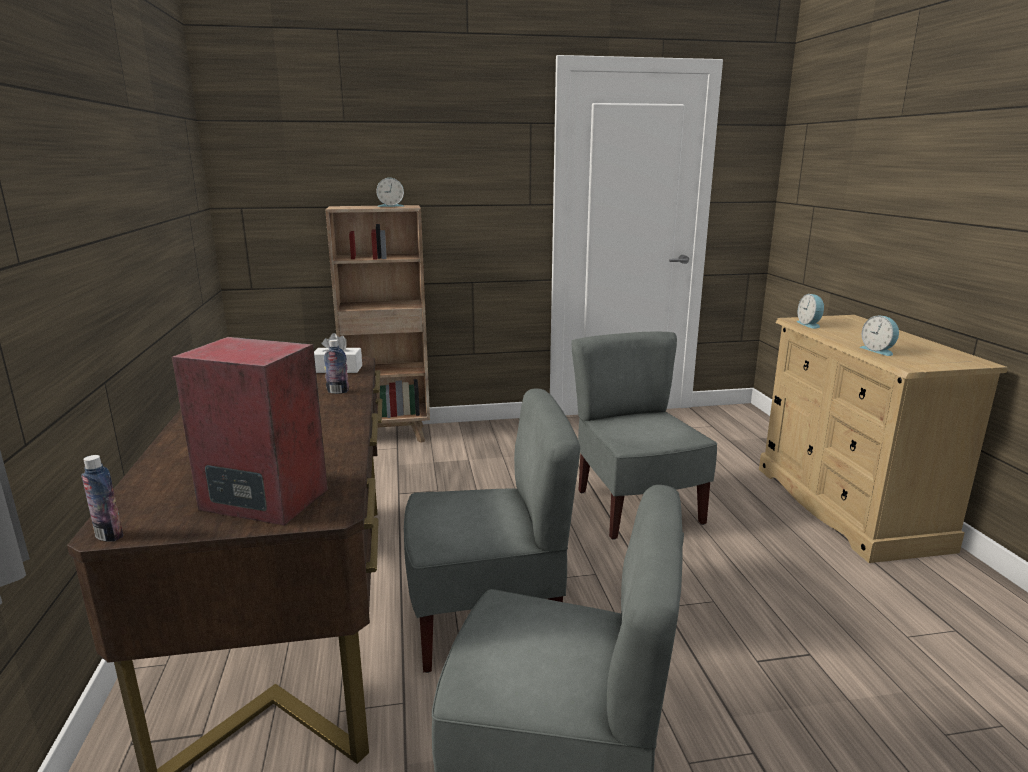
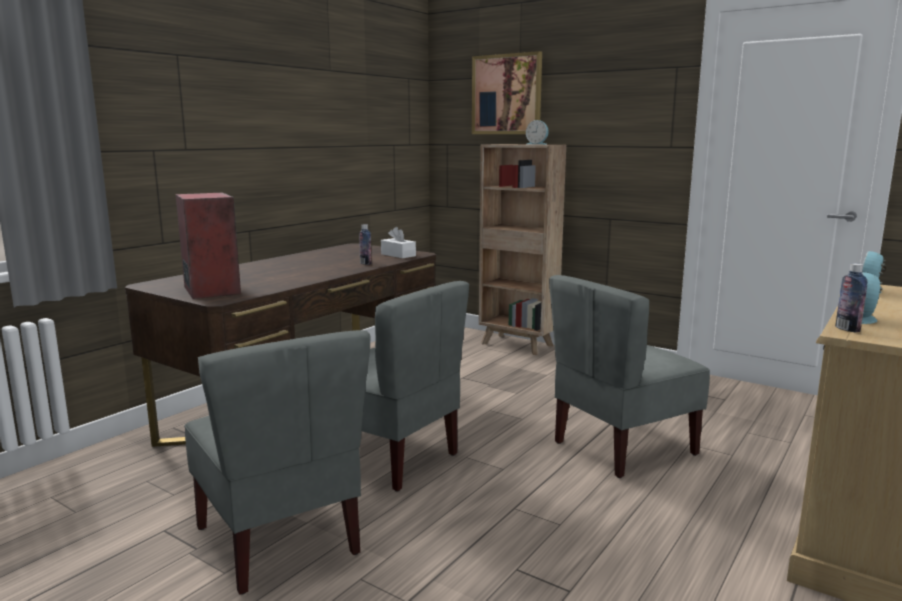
camera: 45 degrees right, 5 degrees down
(109, 535) = (142, 285): bottle -> bottle (847, 329)
(330, 144) = (507, 94): none -> picture
(636, 507) = (622, 448): grey chair -> grey chair turned 150 degrees counterclockwise

